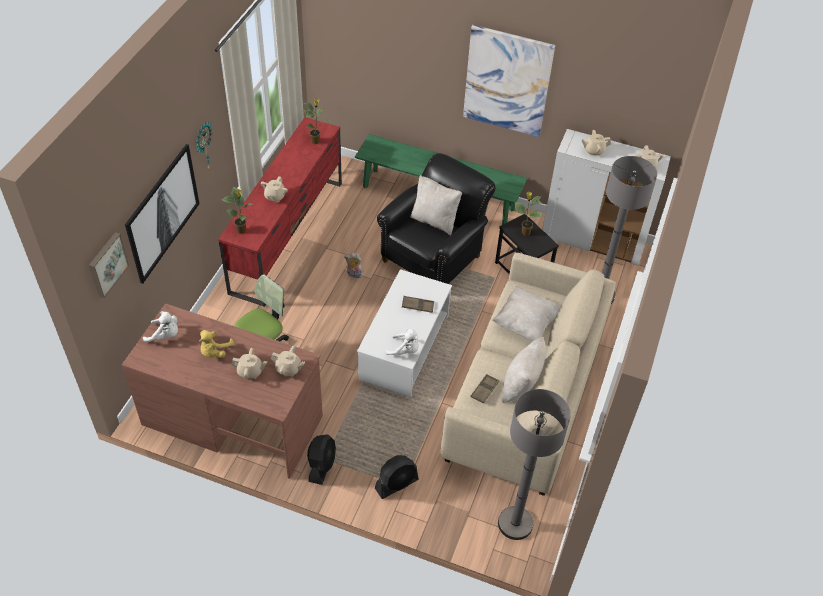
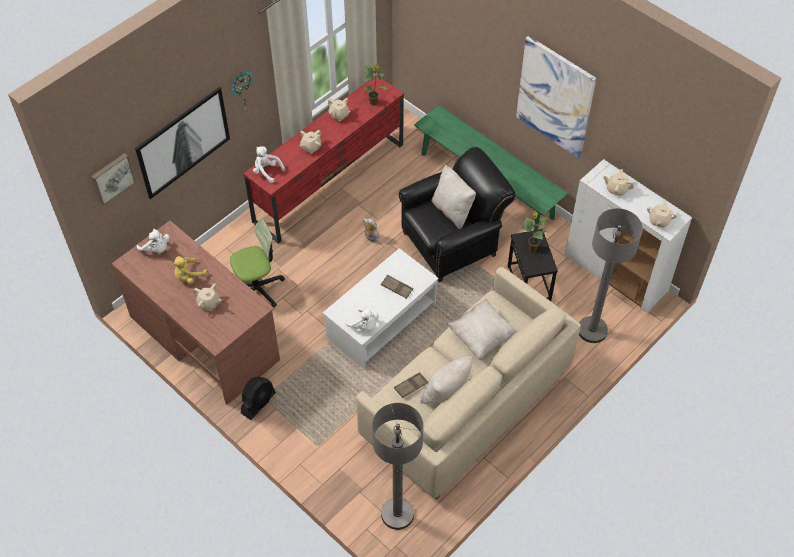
camera: 25 degrees right, 5 degrees up
(242, 230) = (267, 171): potted plant -> white plush toy
(288, 369) = (241, 311): beige teapot -> beige teapot (339, 115)
(396, 484) = (313, 442): black fan -> none

